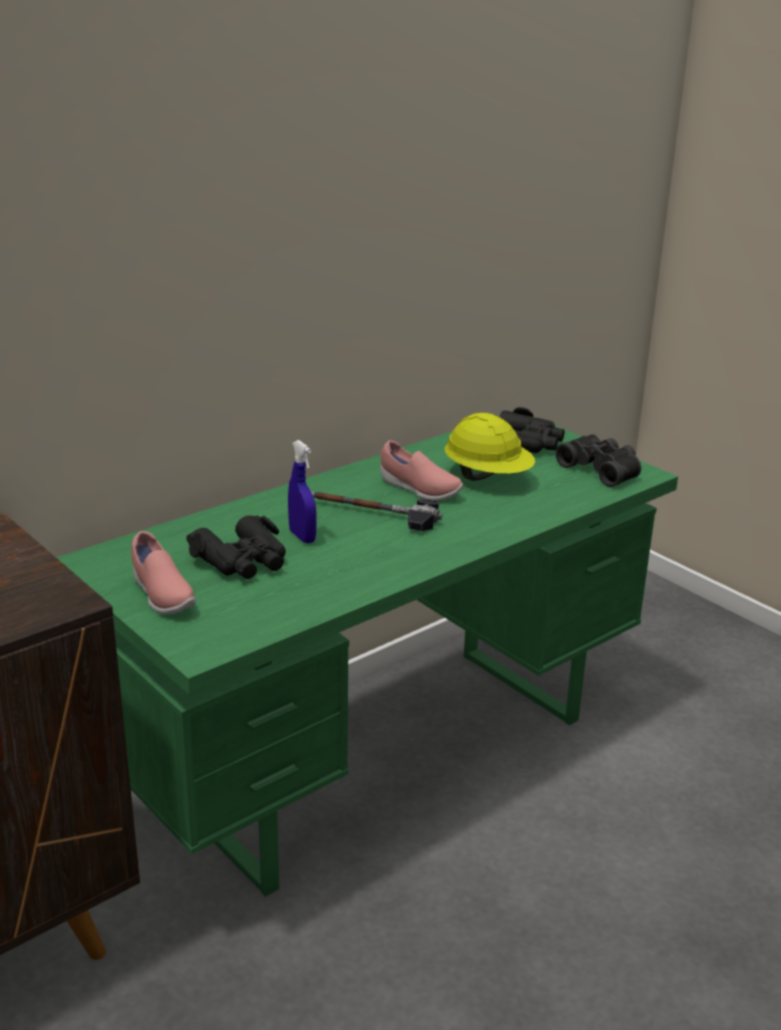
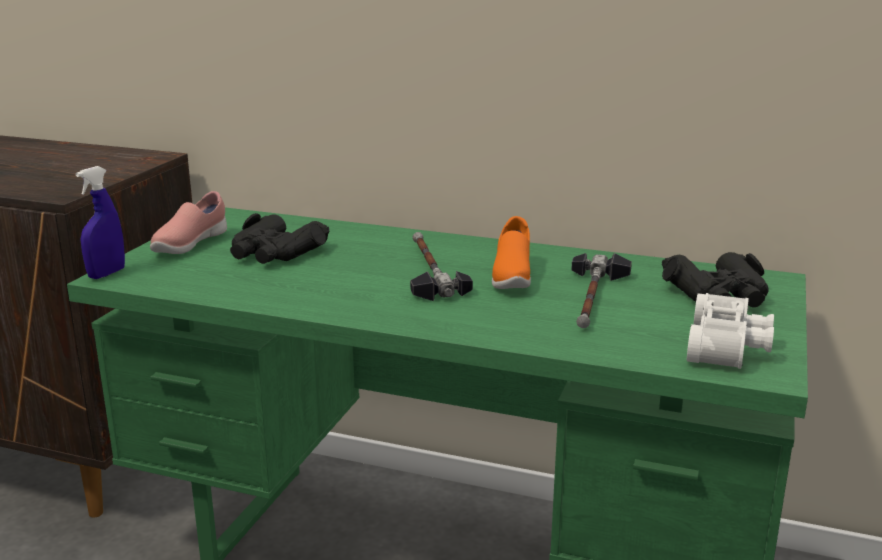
camera: 60 degrees right, 5 degrees down
(302, 537) = (345, 260): blue spray bottle -> blue spray bottle (106, 274)
(419, 490) = (511, 277): pink shoe -> orange shoe
(488, 477) = (594, 297): yellow hard hat -> hammer
(602, 469) = (729, 347): black binoculars -> white binoculars

